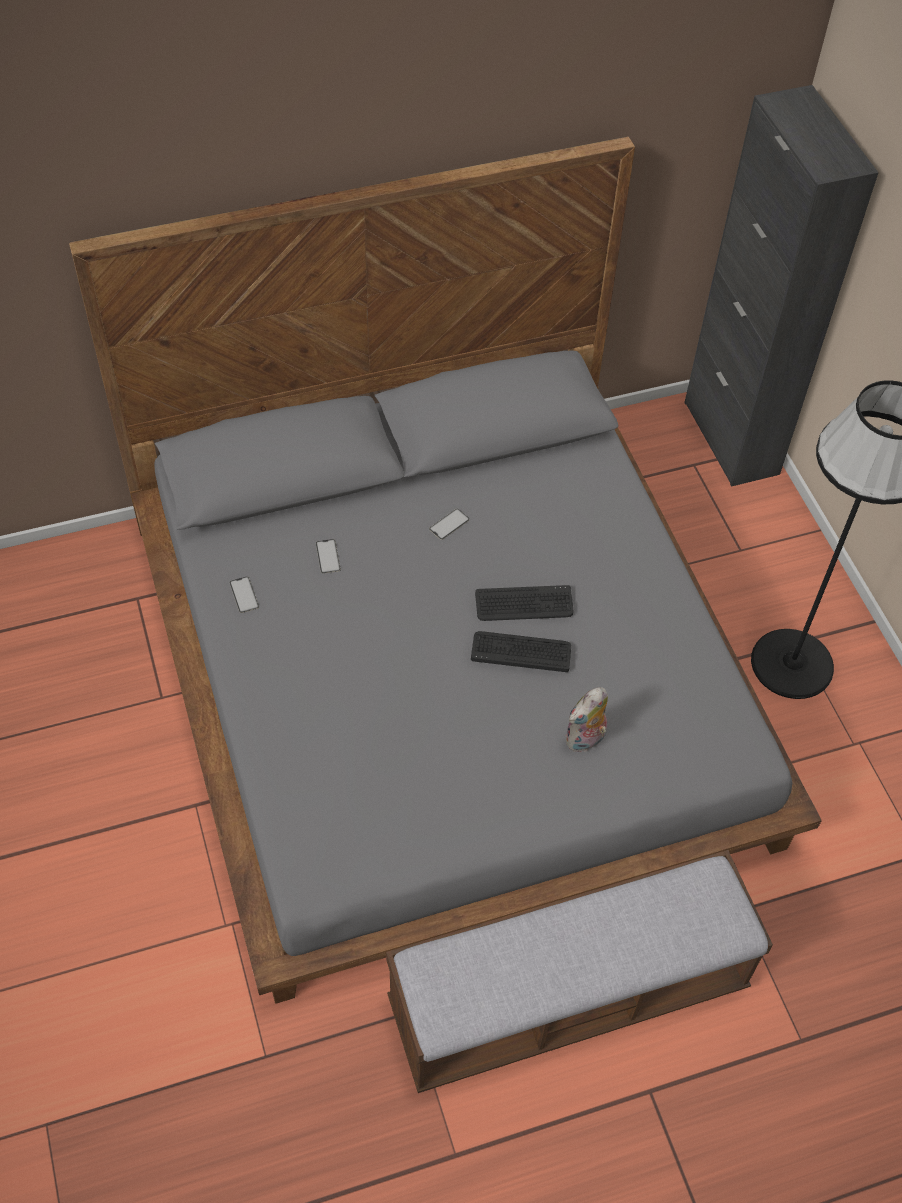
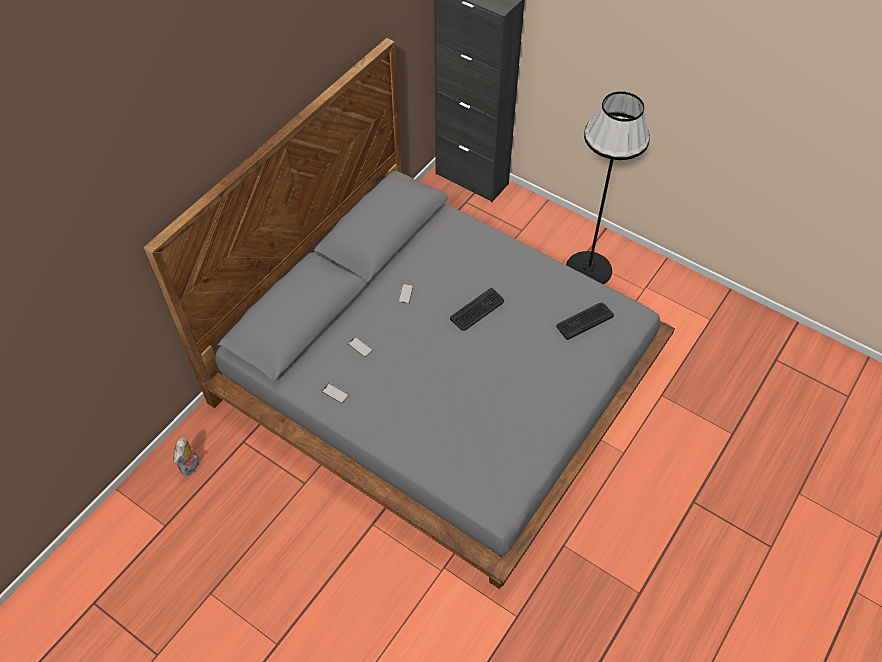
camera: 35 degrees left, 0 degrees up
(521, 651) = (496, 333): keyboard -> keyboard (584, 321)
(568, 996) = (624, 485): bench -> none
(585, 740) = (561, 355): plush toy -> plush toy (191, 466)

